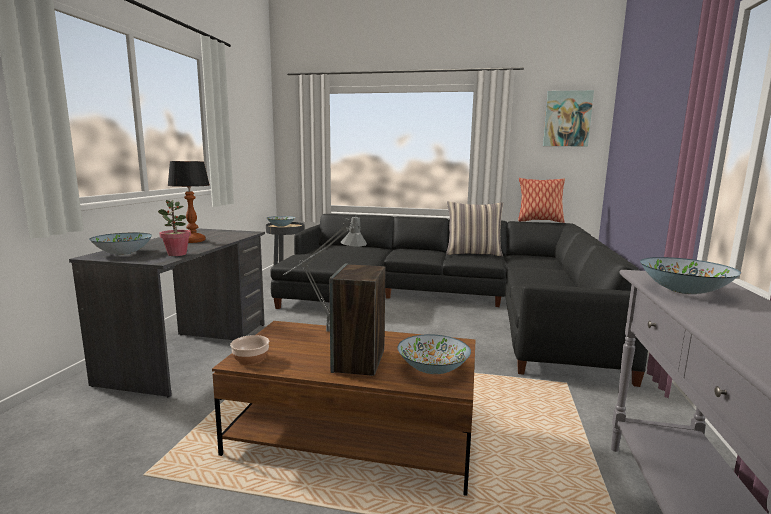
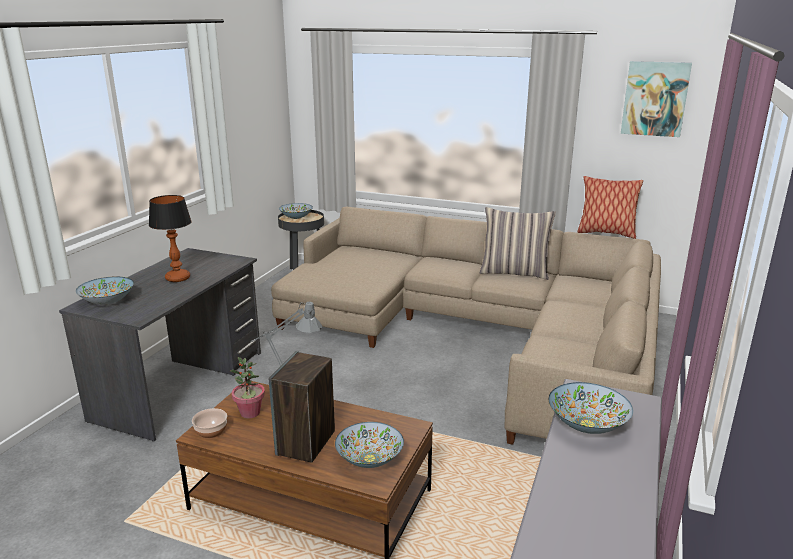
camera: 10 degrees right, 10 degrees up
(177, 254) = (156, 306): potted plant -> potted plant (250, 413)
(450, 304) = (479, 334): black sofa -> beige sofa

